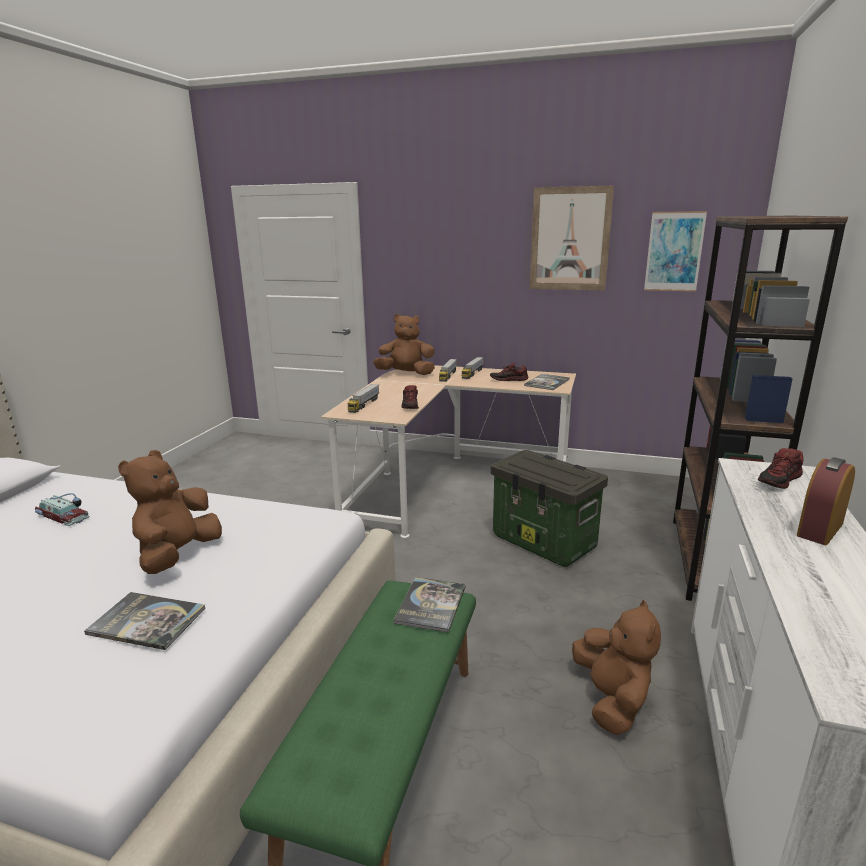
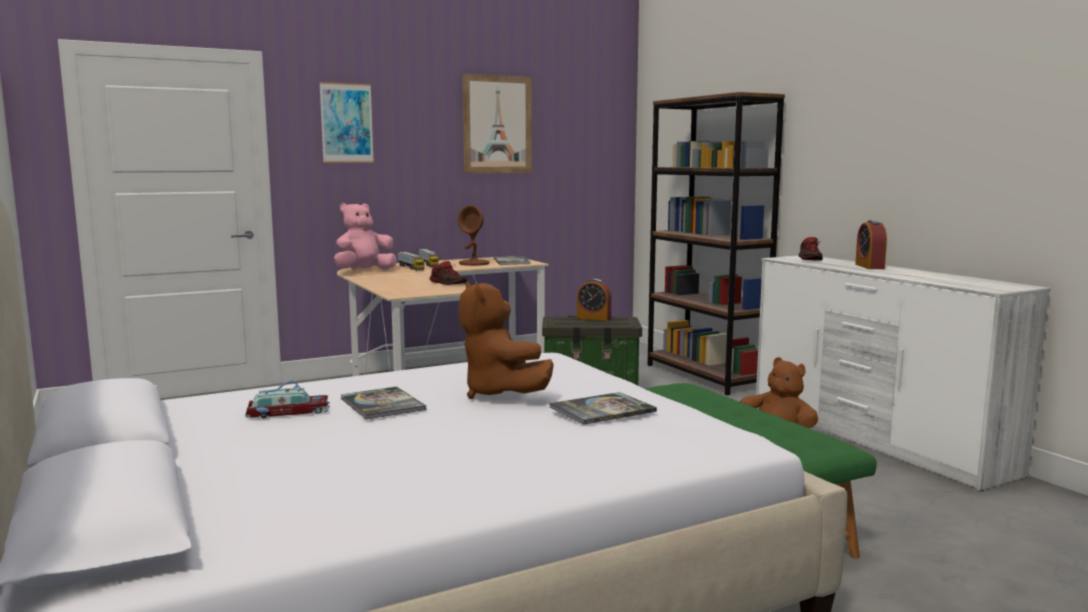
camera: 45 degrees left, 10 degrees down
(364, 405) = (402, 288): toy truck -> none
(406, 374) = (364, 271): brown plush toy -> pink plush toy
(431, 605) = (686, 389): book -> book (382, 404)
(509, 379) = (474, 263): shoe -> brown table lamp
(554, 467) = (594, 318): none -> alarm clock
(674, 251) = (580, 137): picture -> picture (346, 123)

